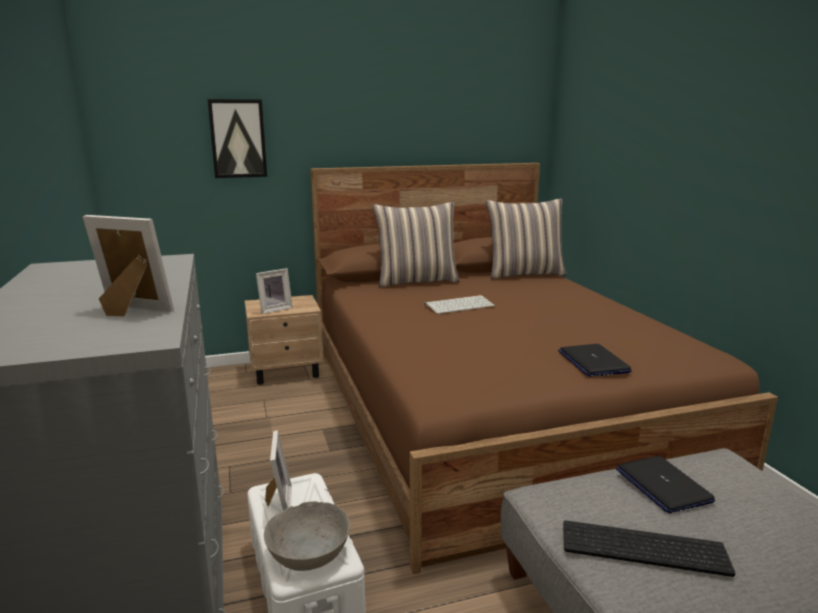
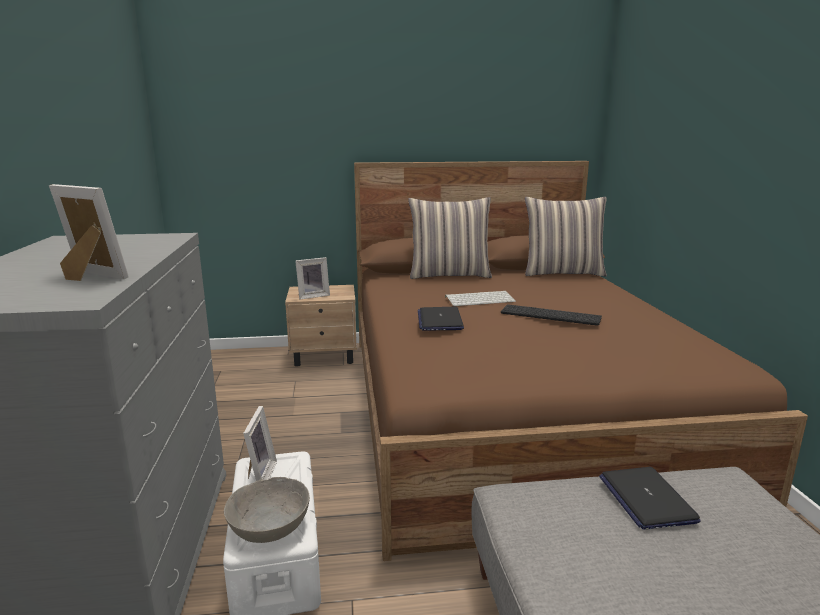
camera: 10 degrees right, 0 degrees up
(238, 138) = (287, 133): picture -> none
(592, 361) = (595, 362): laptop -> laptop (439, 320)
(642, 549) = (598, 564): keyboard -> keyboard (549, 315)

